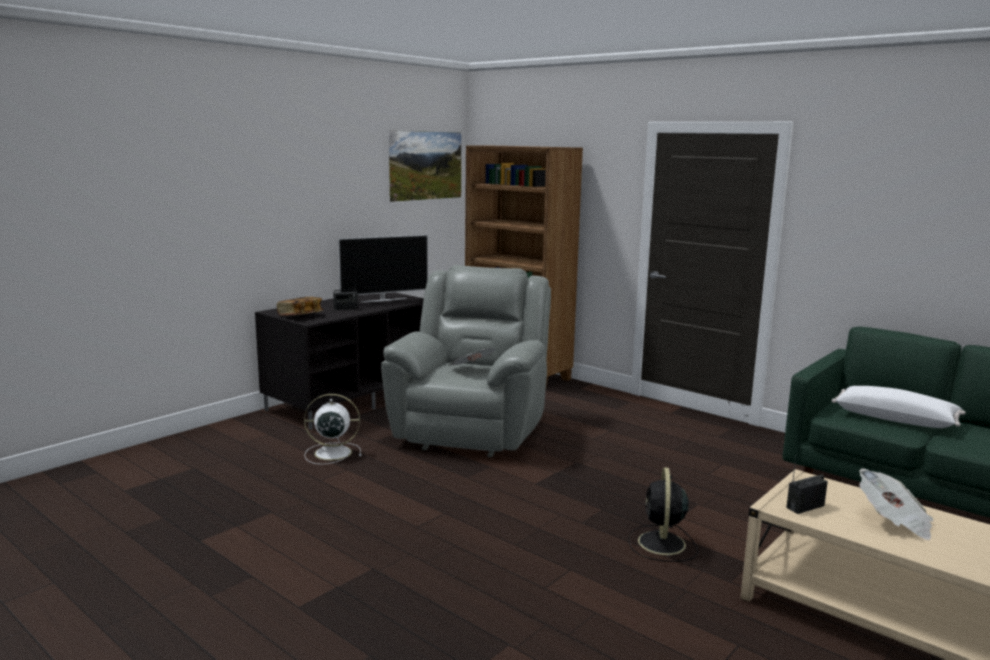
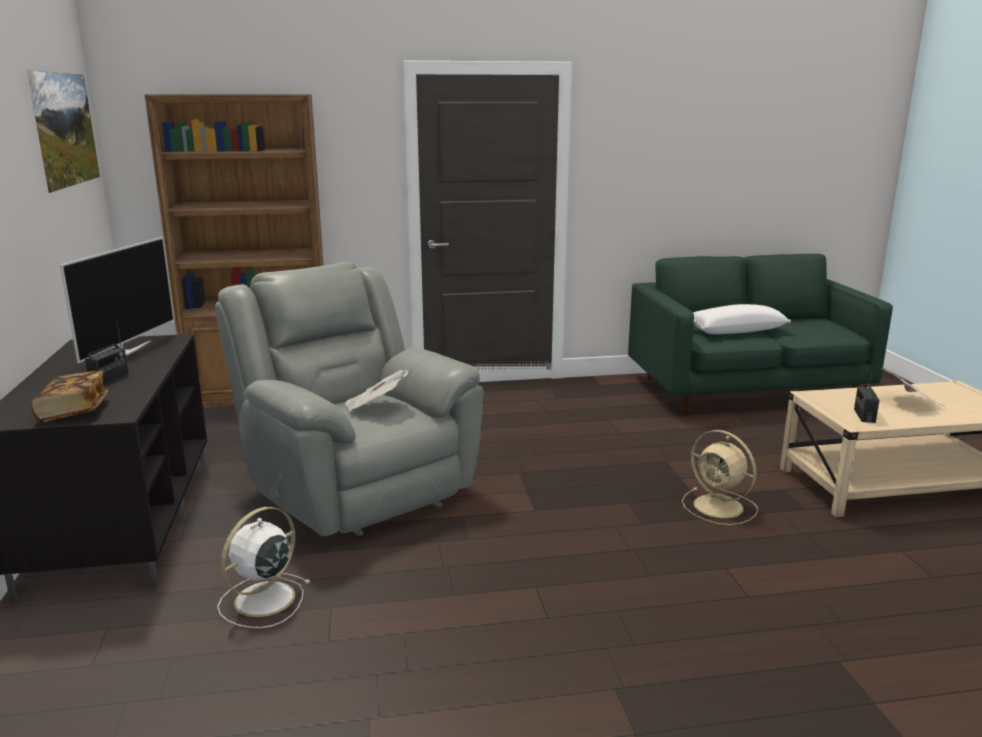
camera: 50 degrees left, 5 degrees up
(661, 544) = (720, 507): black fan -> beige fan

